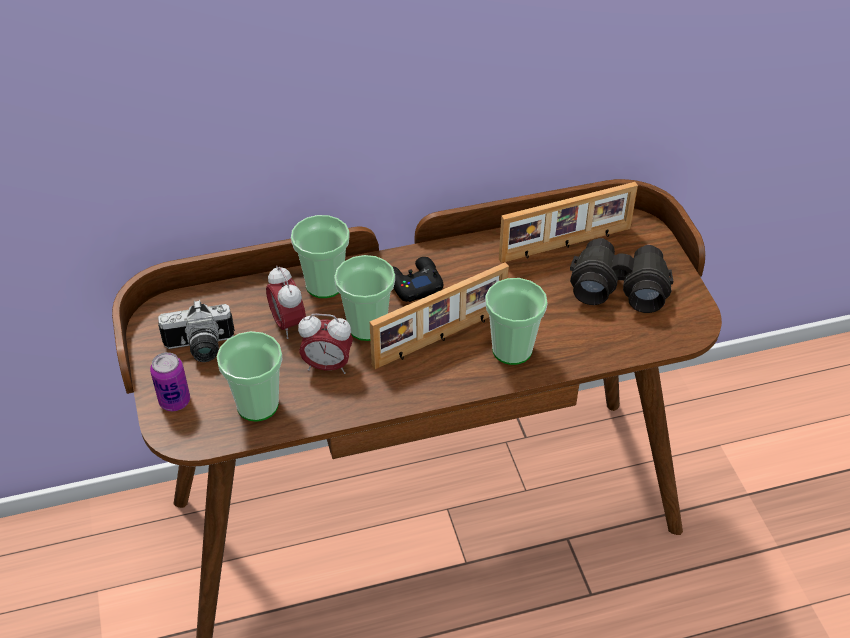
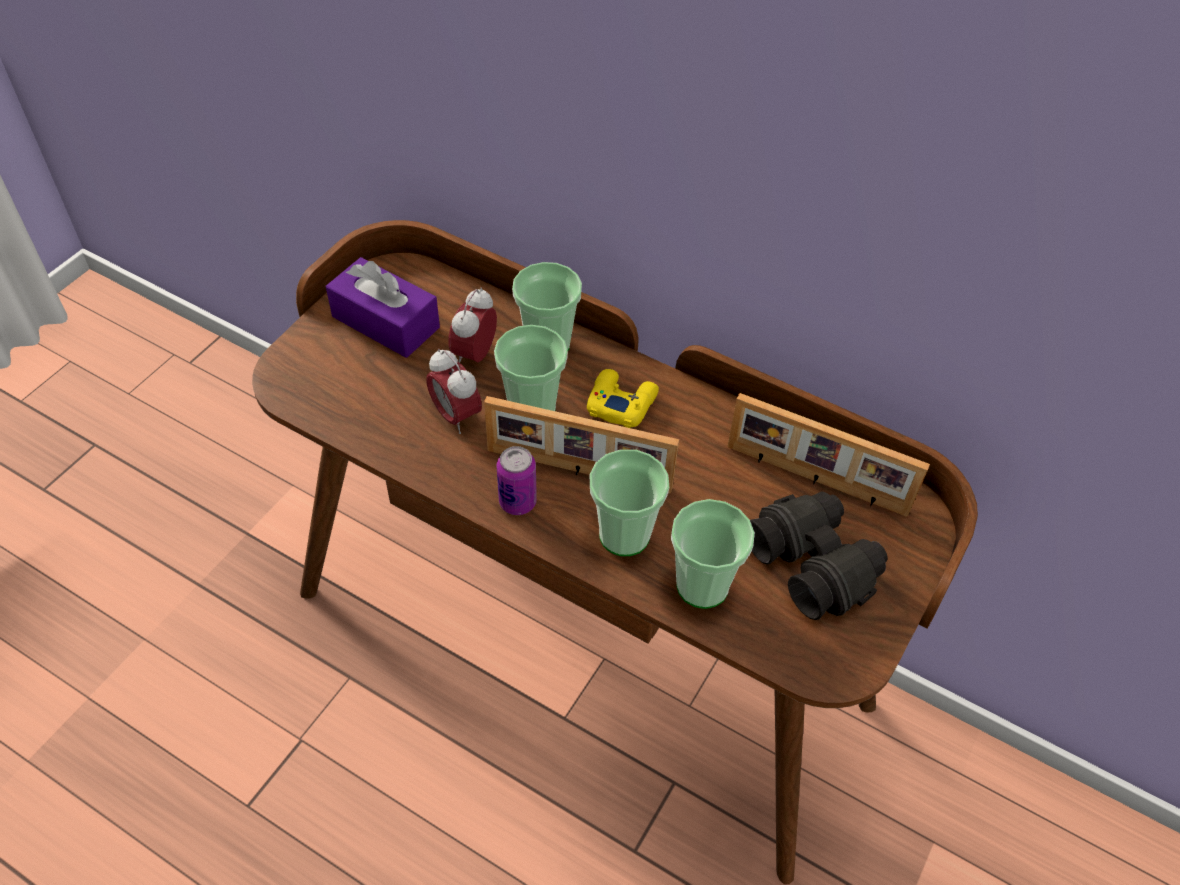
camera: 45 degrees right, 5 degrees up
(175, 401) = (313, 349): can -> can (517, 502)
(200, 349) = (386, 322): camera -> purple tissue box
(257, 405) = (363, 403): cup -> cup (702, 586)
(413, 284) = (621, 403): black game controller -> yellow game controller

